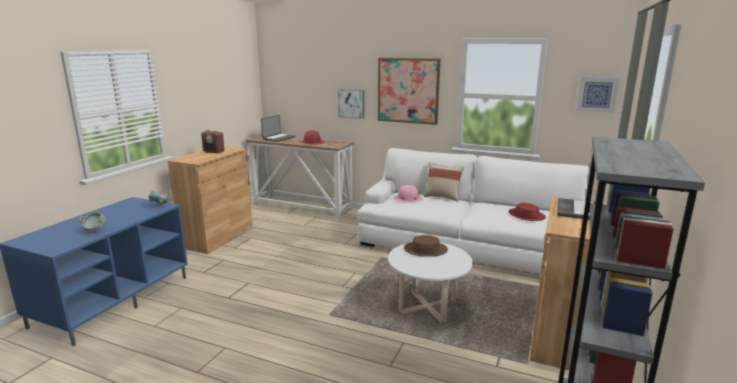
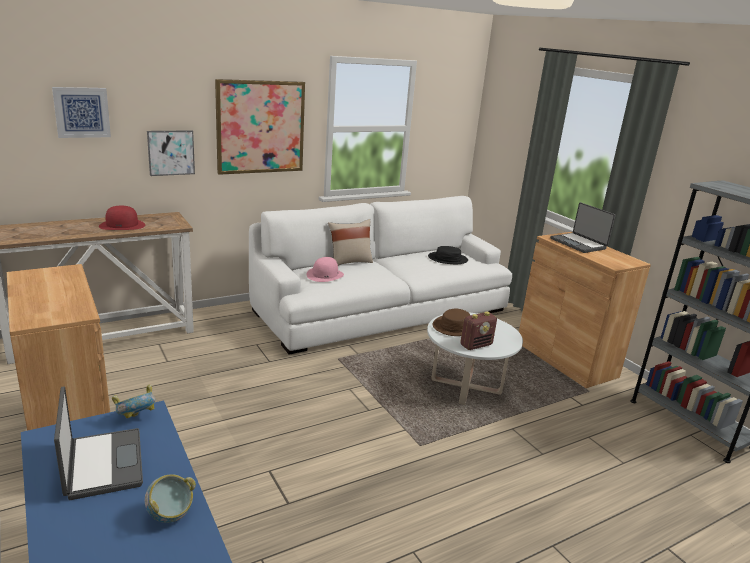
camera: 55 degrees left, 5 degrees up
(214, 152) = (46, 286): radio -> radio (476, 345)
(278, 138) = (41, 230): laptop -> laptop (102, 464)
(526, 215) = (447, 259): red hat -> black hat
(597, 94) = (455, 121): picture -> picture (82, 112)

